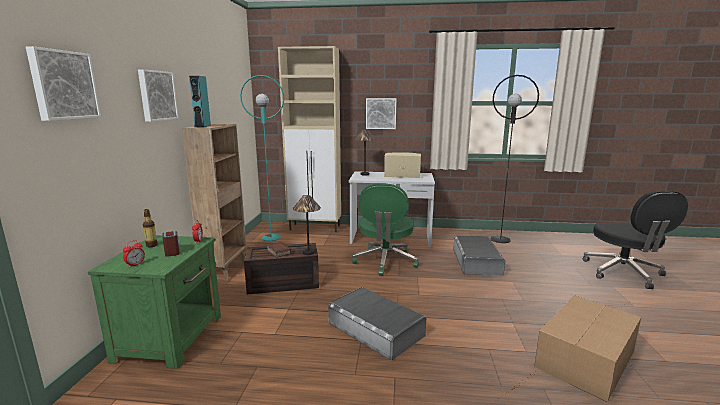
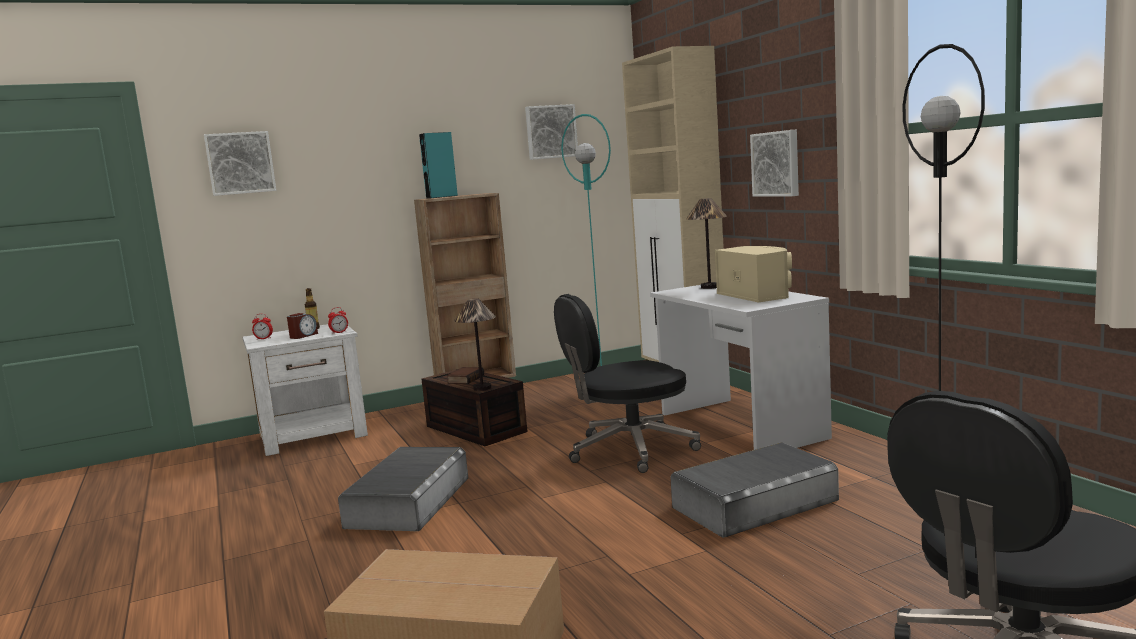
camera: 60 degrees right, 5 degrees down
(156, 96) = (376, 163): picture -> picture (551, 132)
(171, 337) = (314, 435): green nightstand -> white nightstand
(385, 261) = (629, 450): green office chair -> black office chair

